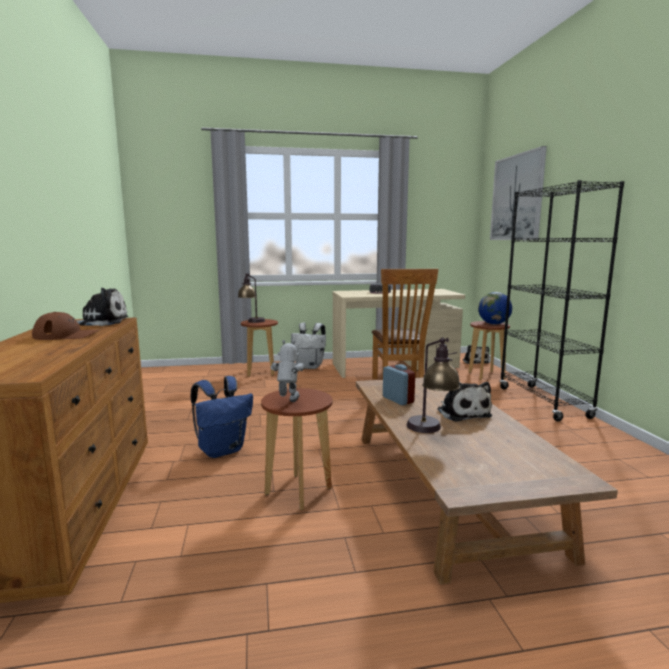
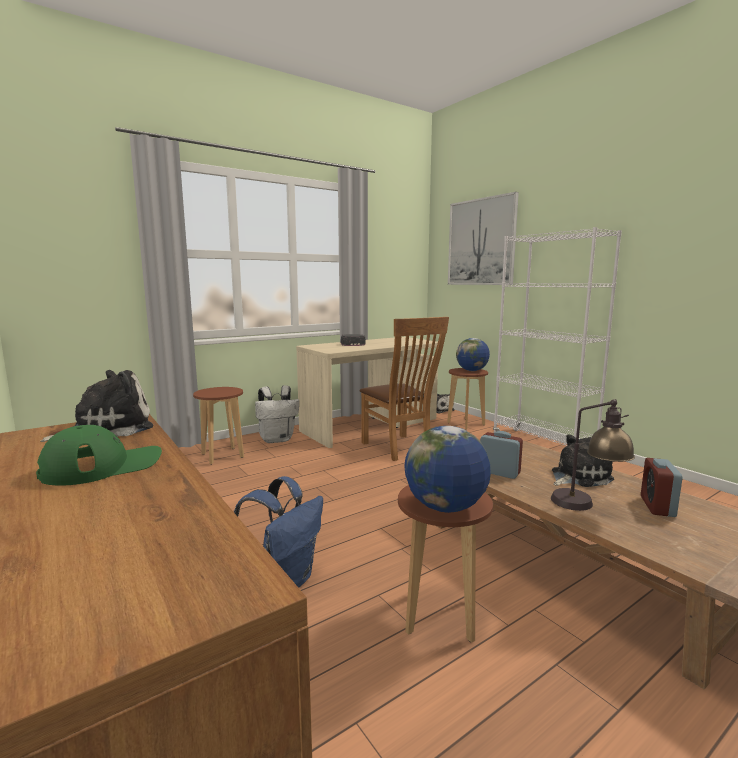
camera: 25 degrees left, 0 degrees up
(66, 335) = (103, 466): brown cap -> green cap
(252, 322) = (209, 393): table lamp -> none
(287, 403) = (445, 507): toy robot -> globe
(462, 413) = (578, 476): plush toy -> plush toy turned 75 degrees counterclockwise
(494, 443) = (657, 507): none -> alarm clock
(543, 402) = (543, 445): black bookcase -> white bookcase

